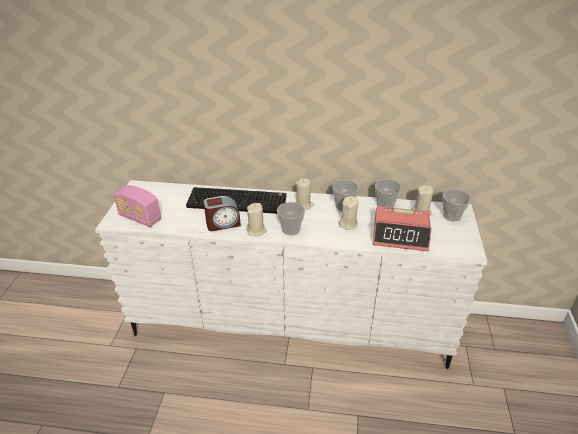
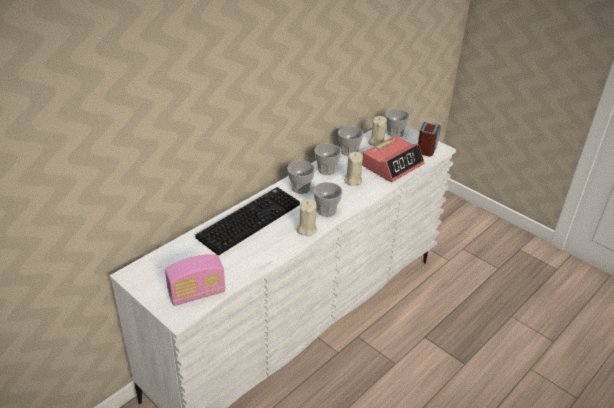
camera: 55 degrees left, 0 degrees up
(223, 224) = (273, 244): alarm clock -> alarm clock (427, 148)
(303, 205) = (300, 188): beige candle -> cup

